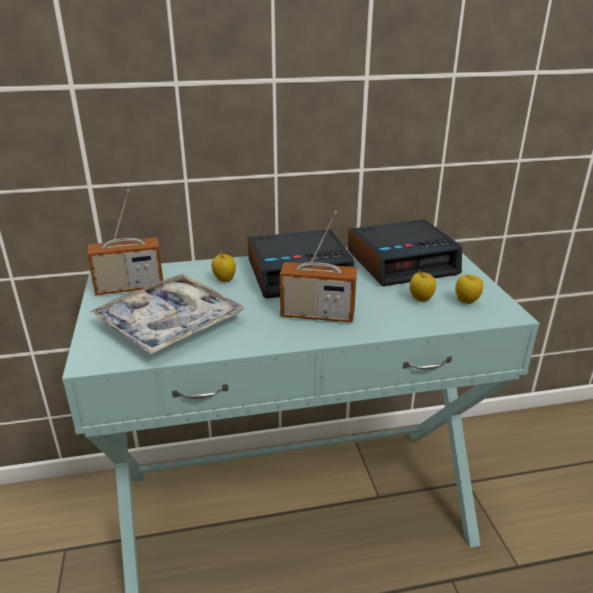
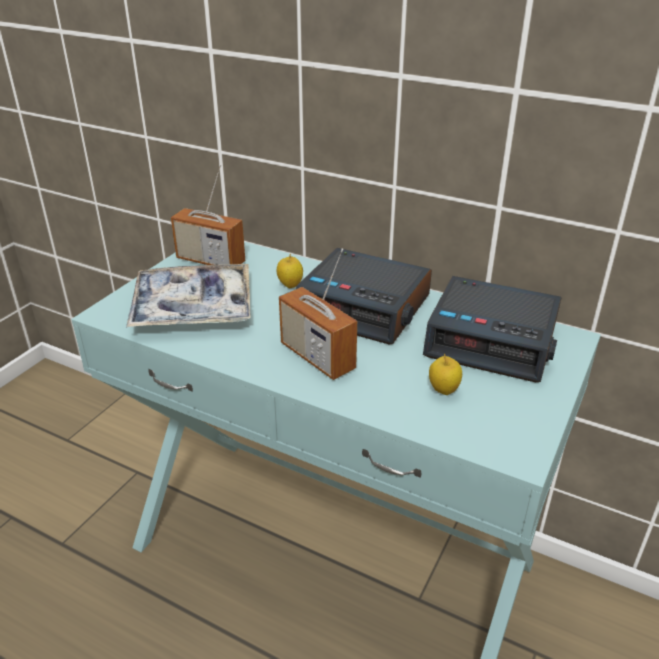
camera: 40 degrees right, 5 degrees up
(466, 302) = (491, 419): apple -> none

